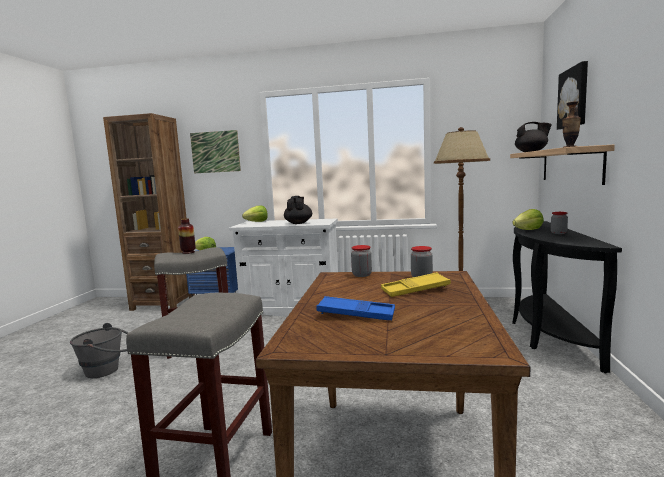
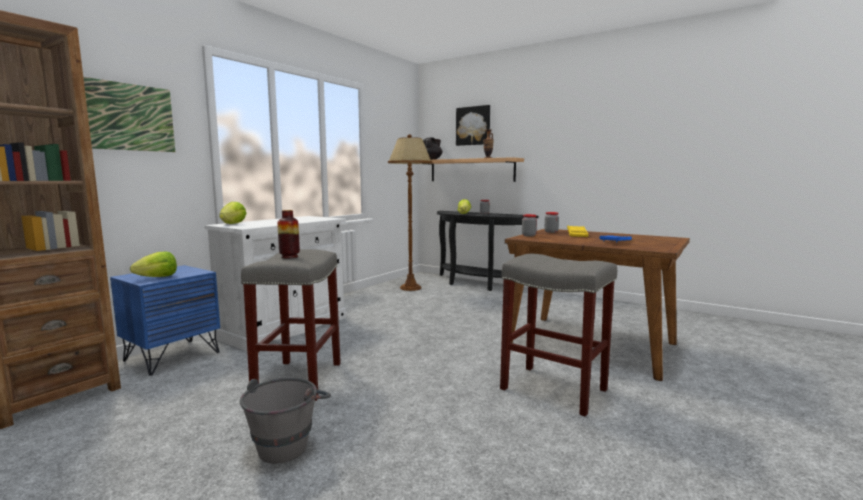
camera: 65 degrees left, 0 degrees up
(298, 223) = (303, 220): black teapot -> none

